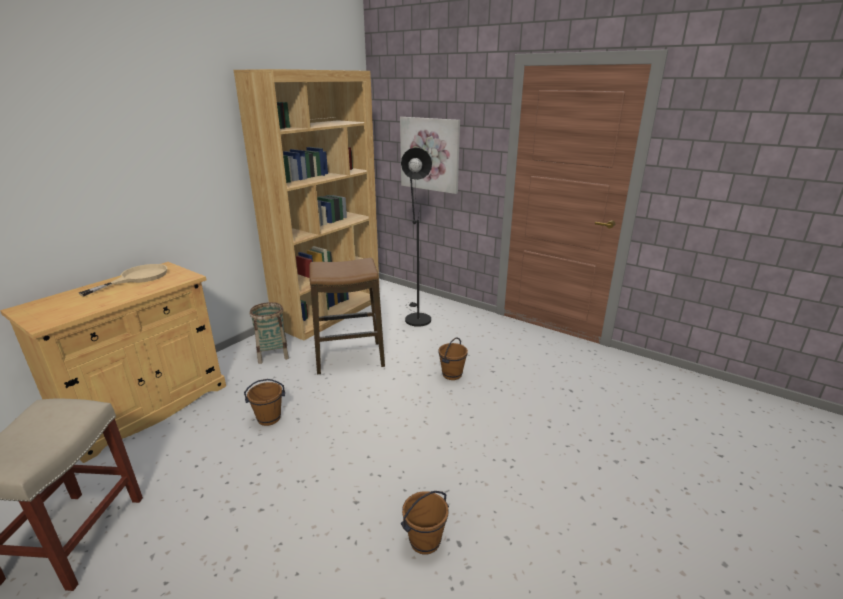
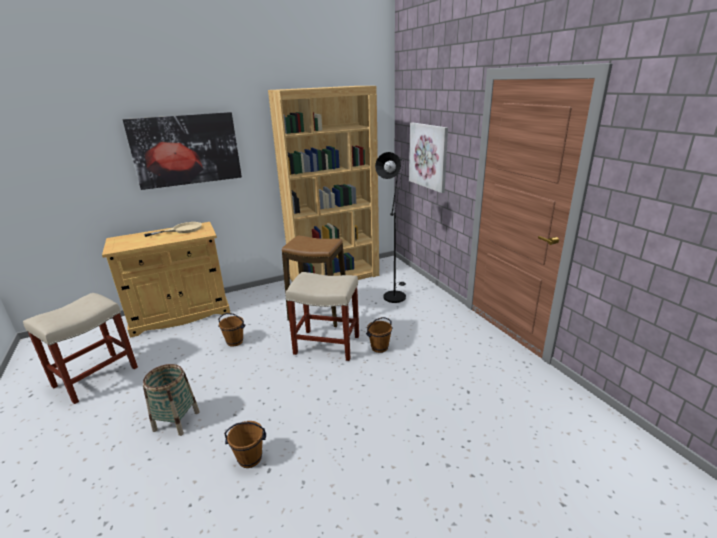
camera: 30 degrees right, 0 degrees up
(125, 155) = (186, 150): none -> picture
(273, 354) = (274, 299): basket -> basket (176, 421)
(393, 387) = (328, 345): none -> beige stool

